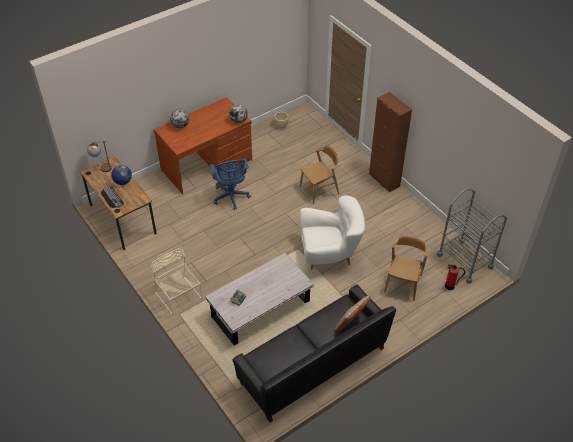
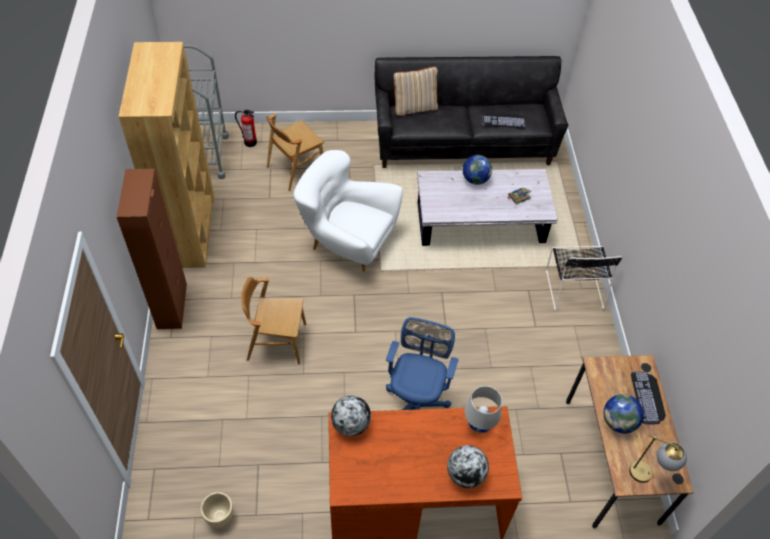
camera: 150 degrees left, 5 degrees up
(179, 296) = (574, 287): beige chair -> black chair
(185, 143) = (479, 424): none -> white table lamp
(273, 297) = (475, 179): none -> globe
(282, 345) = (504, 120): none -> keyboard
(418, 217) = (191, 231): none -> brown bookcase

